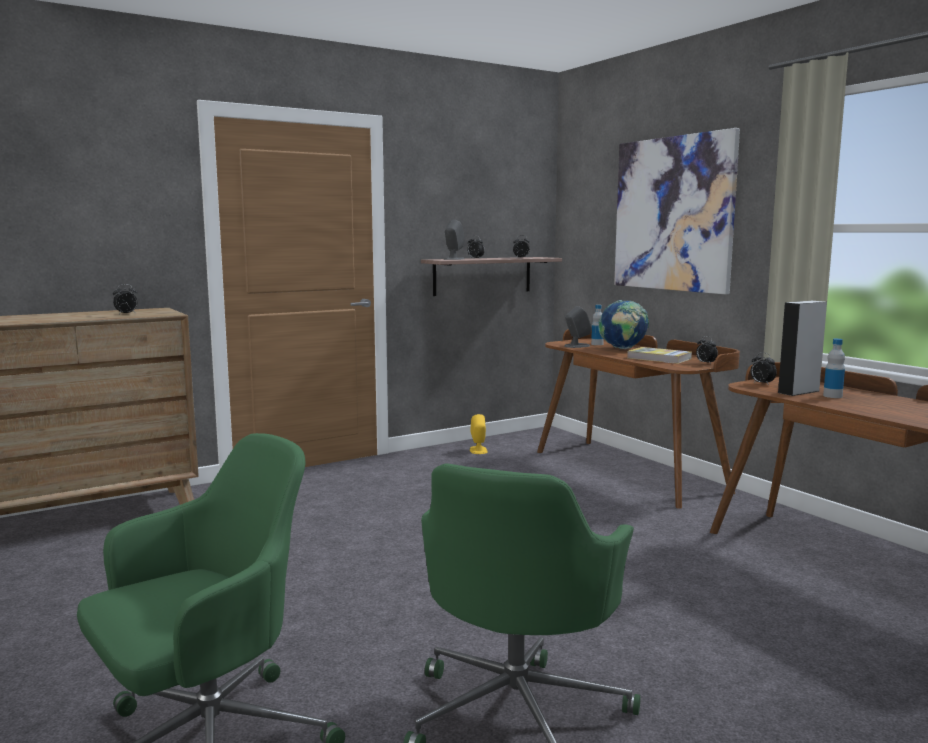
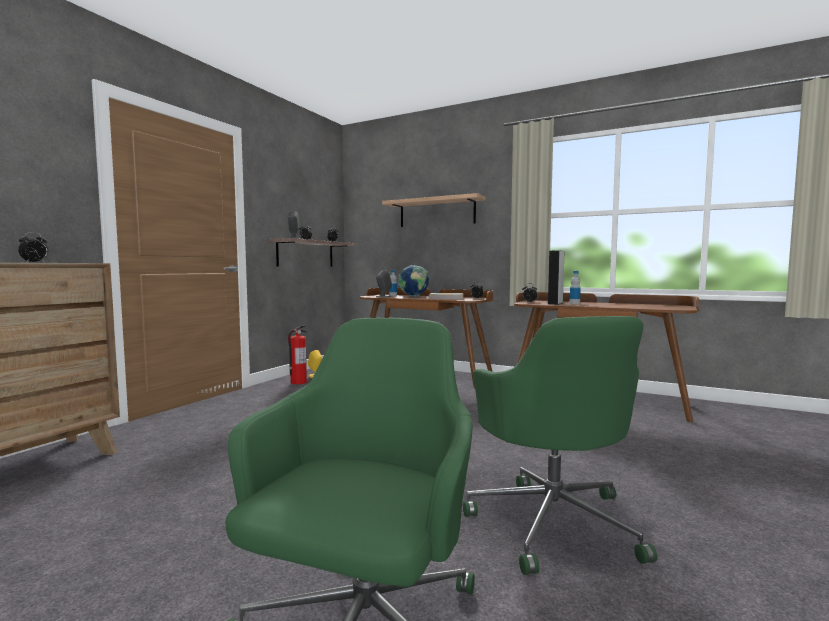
camera: 30 degrees left, 5 degrees down
(447, 456) = (298, 382): none -> fire extinguisher
(673, 214) = (437, 212): picture -> shelf

